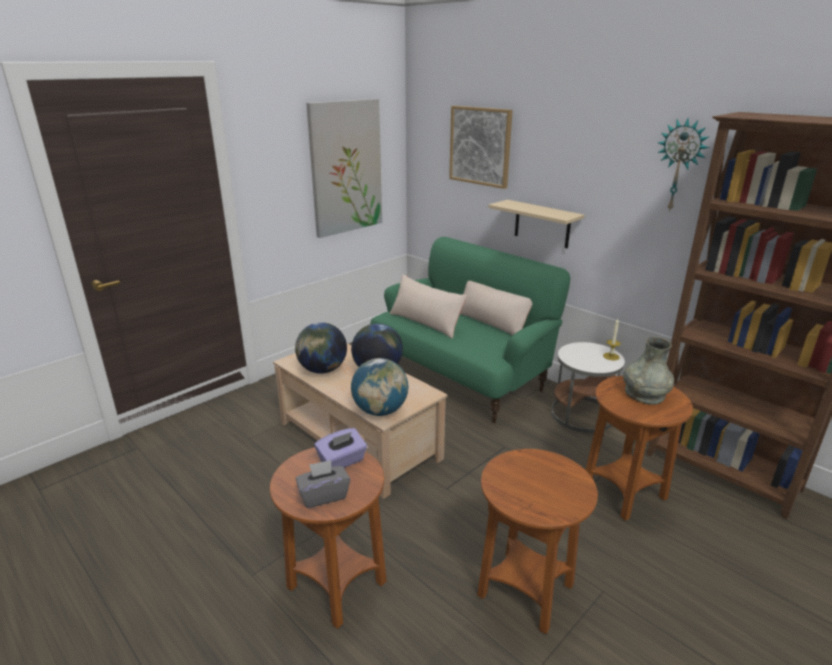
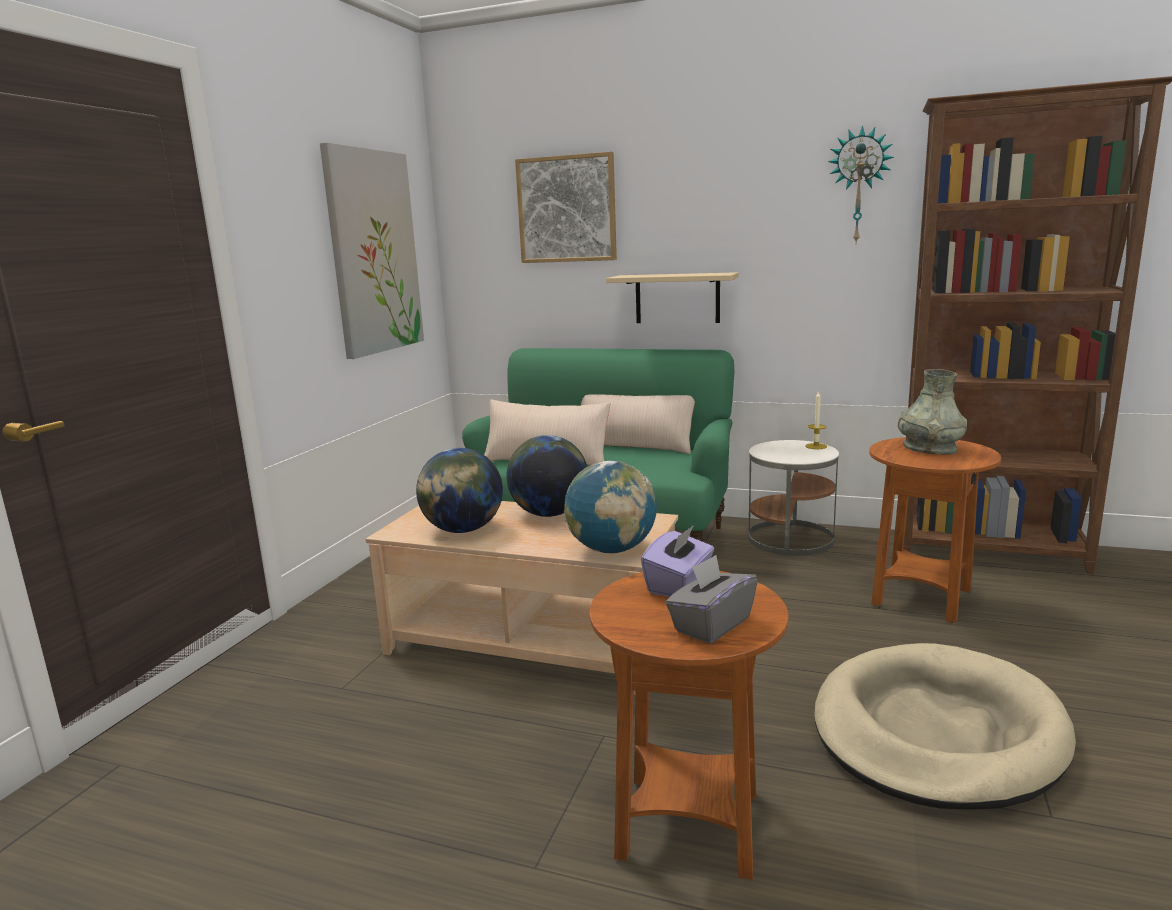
camera: 25 degrees left, 10 degrees down
(525, 591) = (936, 732): brown side table -> beige dog bed

